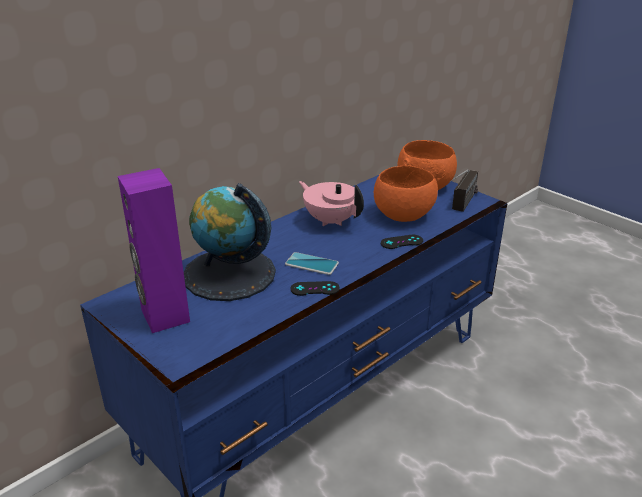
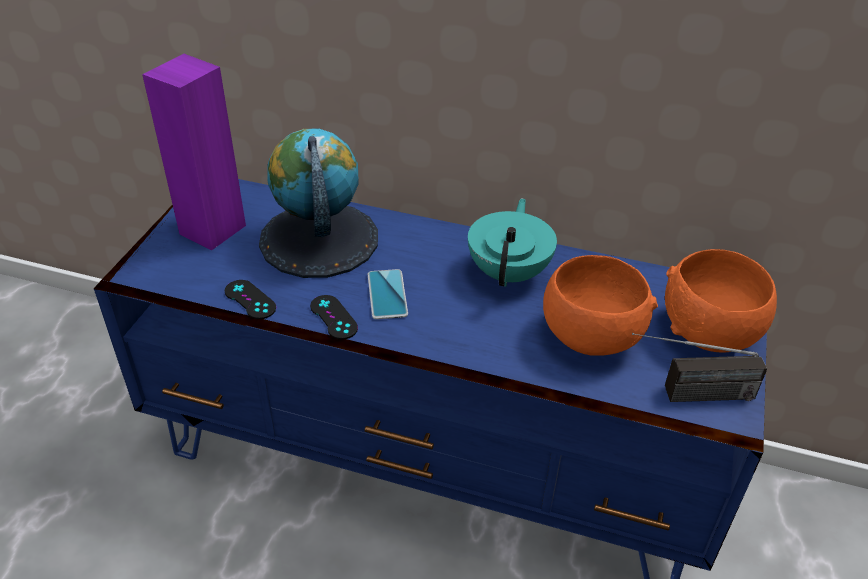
camera: 60 degrees right, 10 degrees up
(331, 220) = (509, 272): pink teapot -> turquoise teapot
(401, 242) = (511, 359): black game controller -> black game controller (250, 299)

